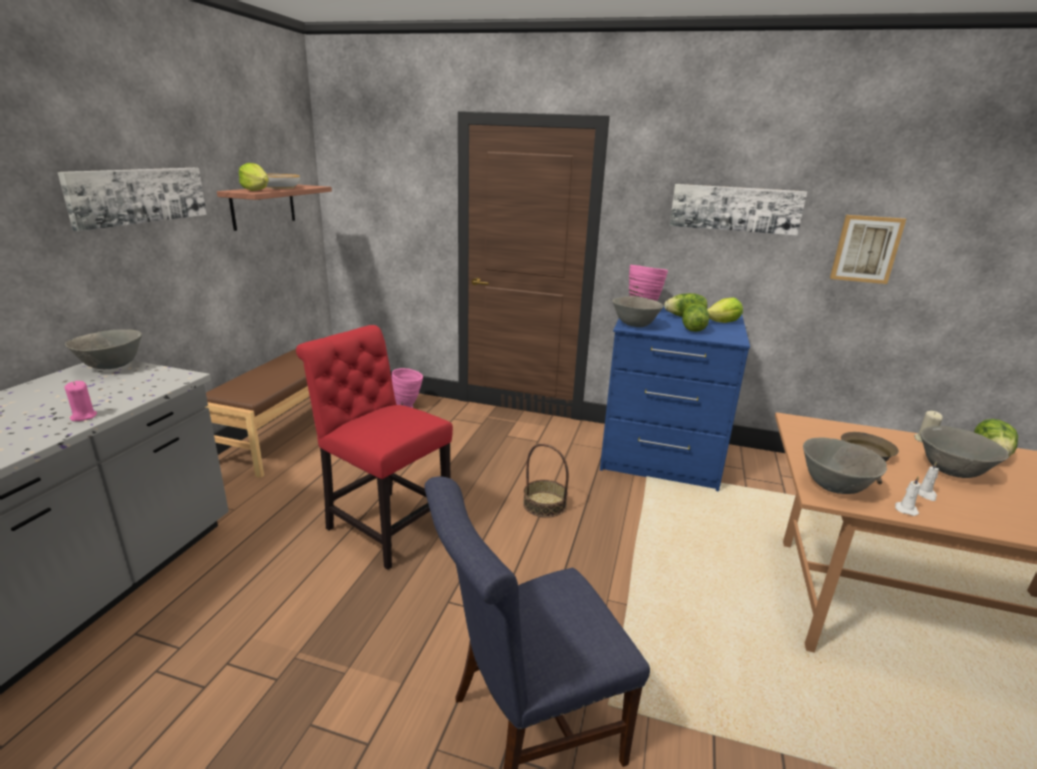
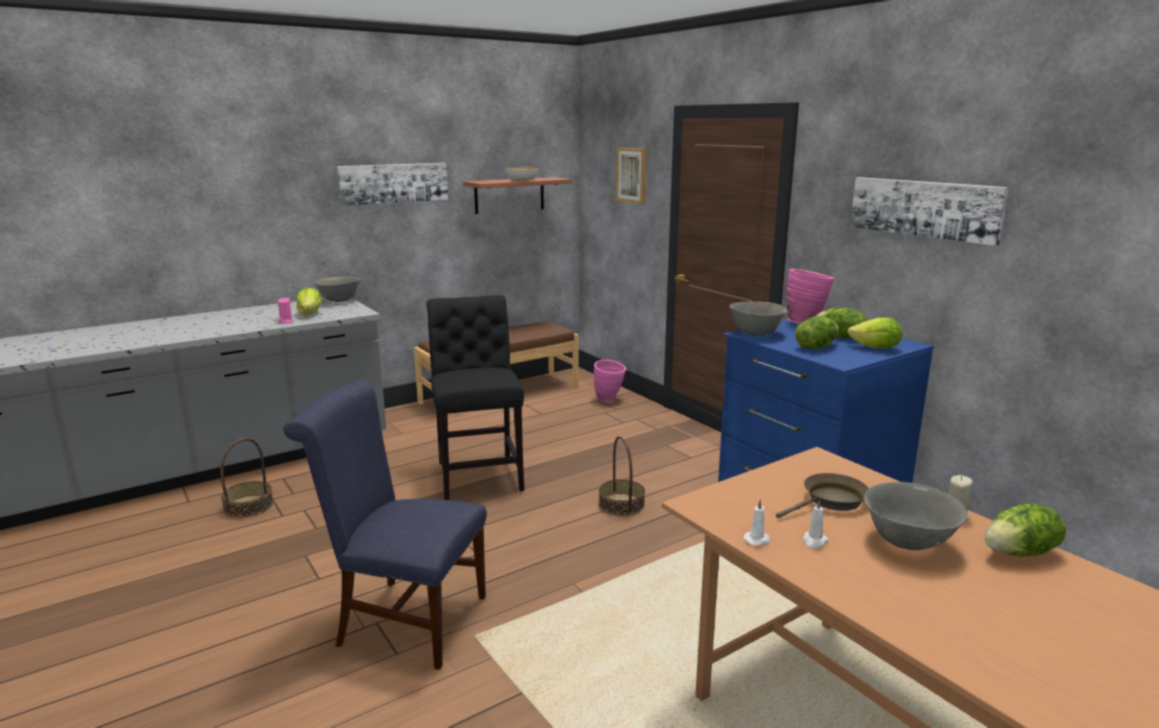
camera: 40 degrees right, 5 degrees down
(129, 699) = (248, 506): none -> basket
(256, 190) = (492, 181): lettuce -> lettuce (310, 314)
(384, 525) = (479, 474): red chair -> black chair
(834, 486) = (725, 504): grey bowl -> none
(866, 249) = (1095, 270): picture -> picture (632, 175)

